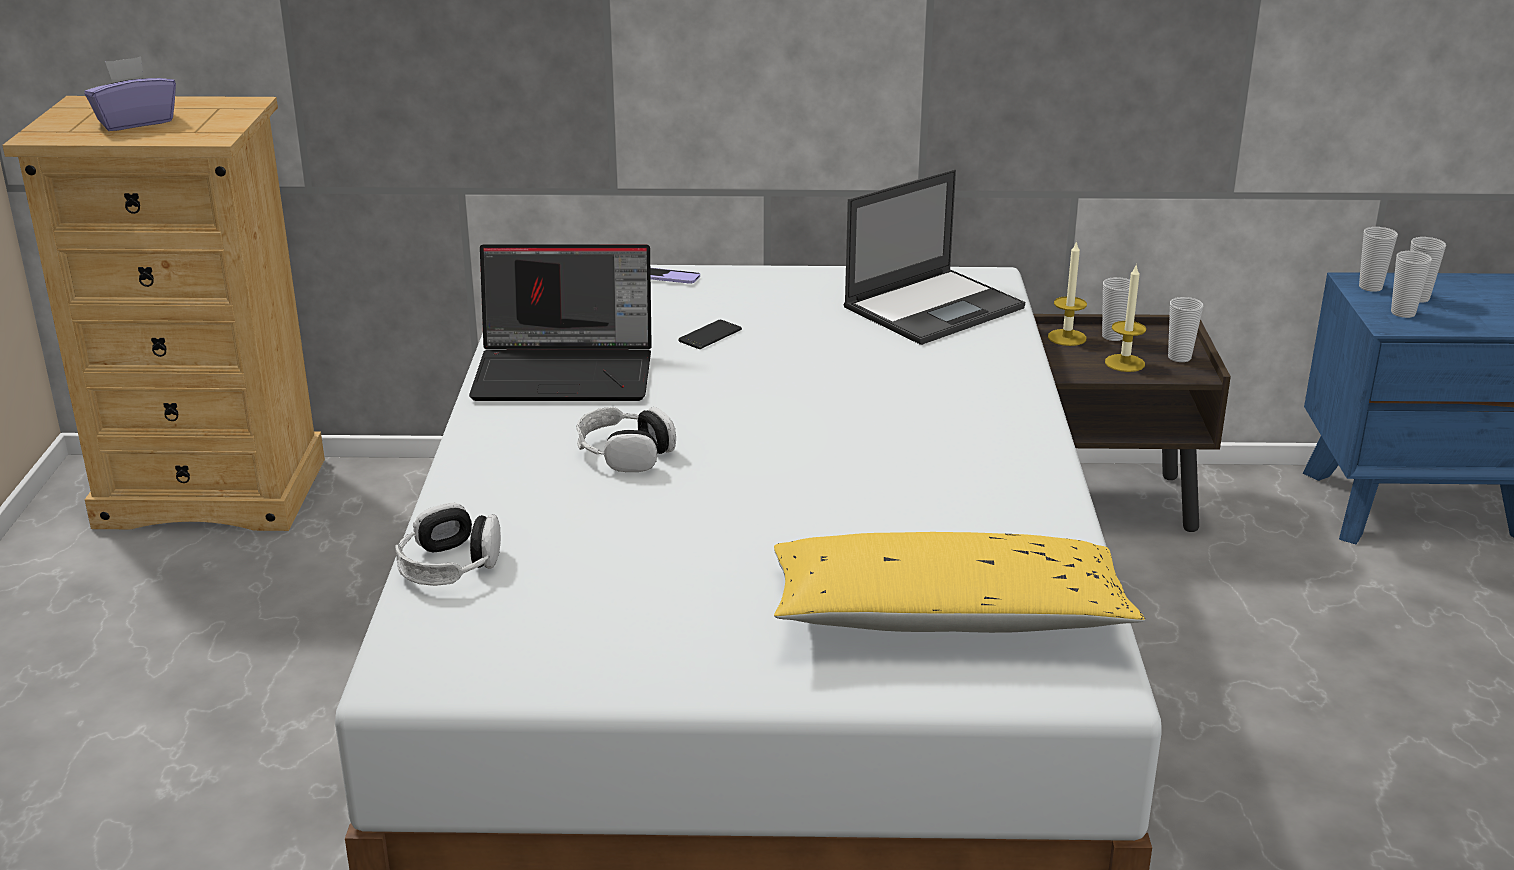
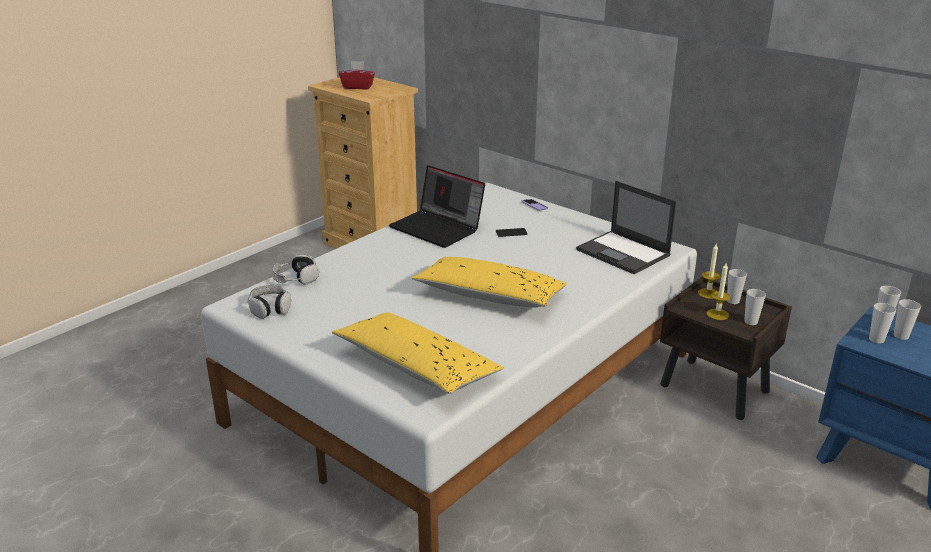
camera: 40 degrees right, 0 degrees up
(135, 122) = (358, 87): purple tissue box -> red tissue box
(625, 453) = (408, 264): headphones -> headphones (270, 308)
(856, 452) = (489, 296): none -> yellow pillow
(935, 307) = (624, 253): laptop -> laptop turned 45 degrees clockwise

